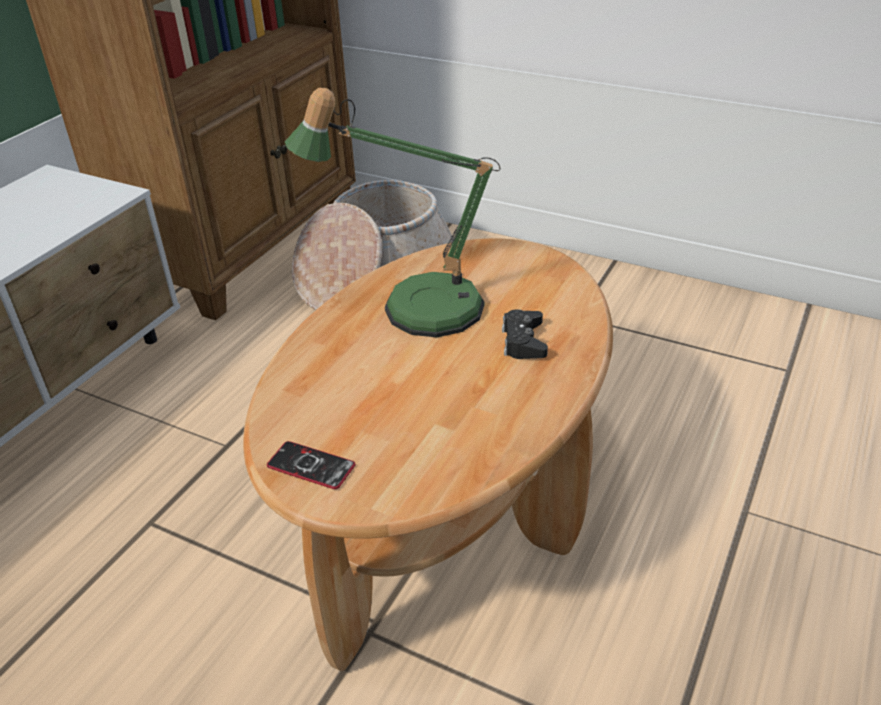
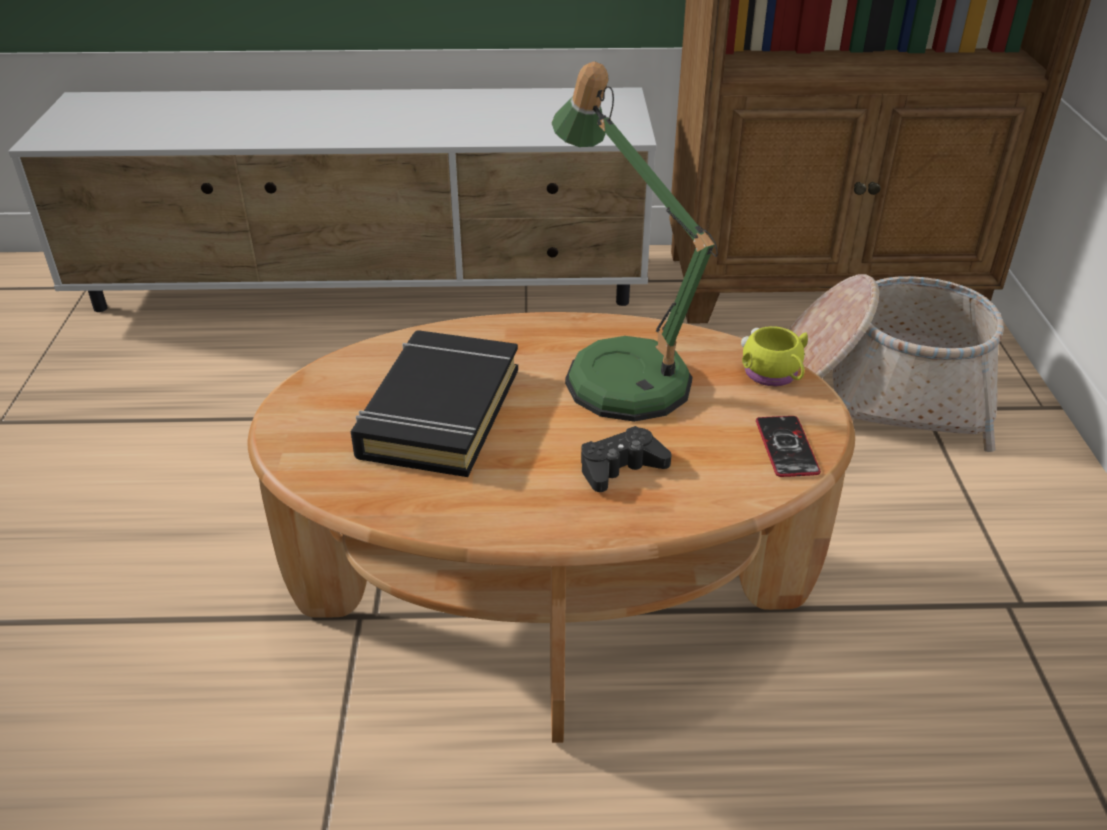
camera: 60 degrees right, 0 degrees up
(311, 466) = (320, 397): phone -> phone (786, 447)
(392, 405) = (439, 412): none -> black book
(477, 252) = (773, 375): none -> yellow mug

